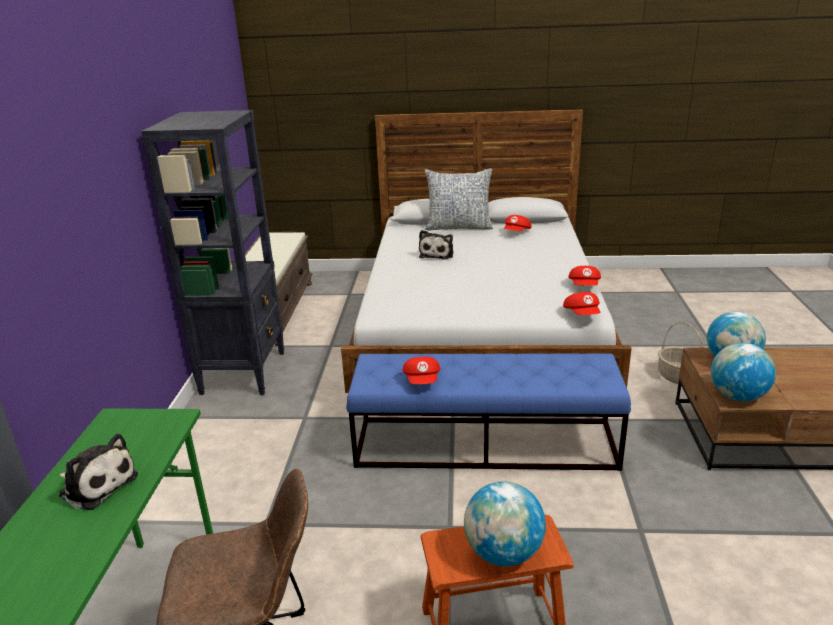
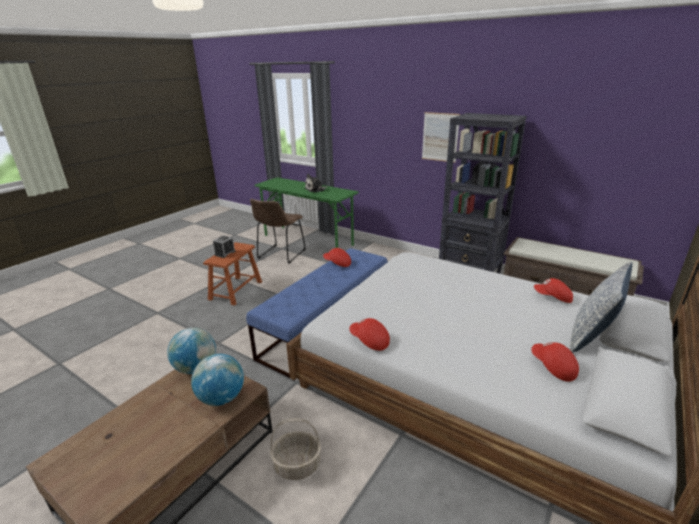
camera: 120 degrees right, 0 degrees up
(123, 194) = (440, 137): none -> picture
(437, 254) = (503, 299): plush toy -> none
(503, 553) = (225, 253): globe -> alarm clock
(582, 314) = (326, 316): red cap -> red cap (553, 298)

